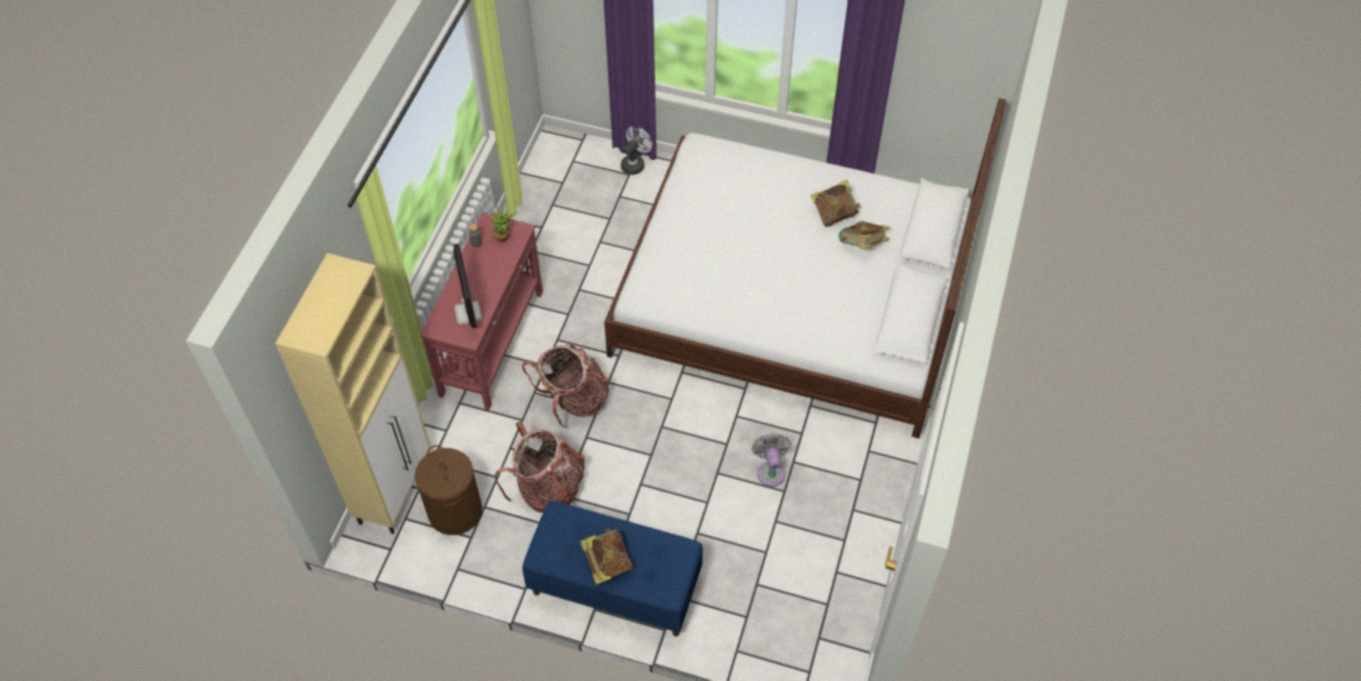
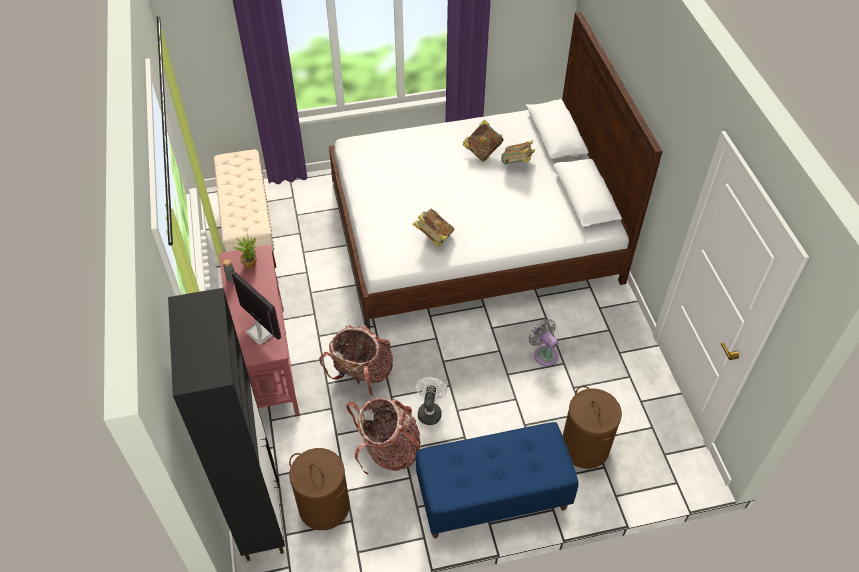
camera: 30 degrees left, 5 degrees down
(395, 489) = (261, 515): beige cabinet -> black cabinet
(562, 191) = (249, 229): none -> beige bench
(607, 563) = (498, 475): book -> book (434, 237)
(635, 163) = (292, 188): white fan -> white fan (430, 411)
(741, 586) = (584, 447): none -> brown laundry basket

